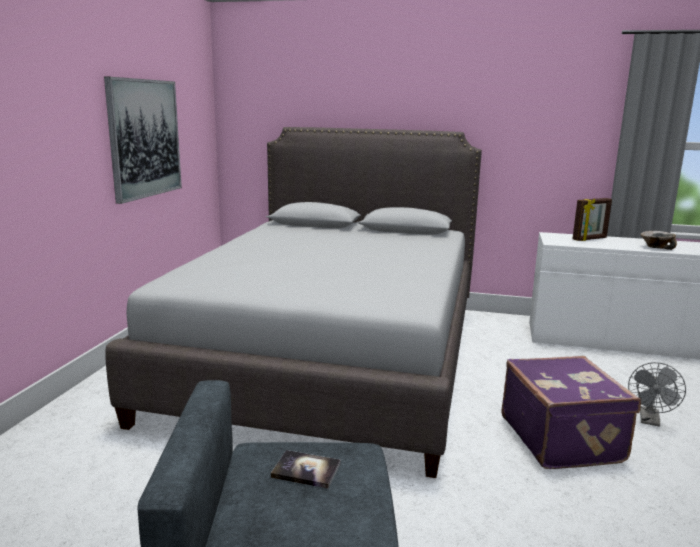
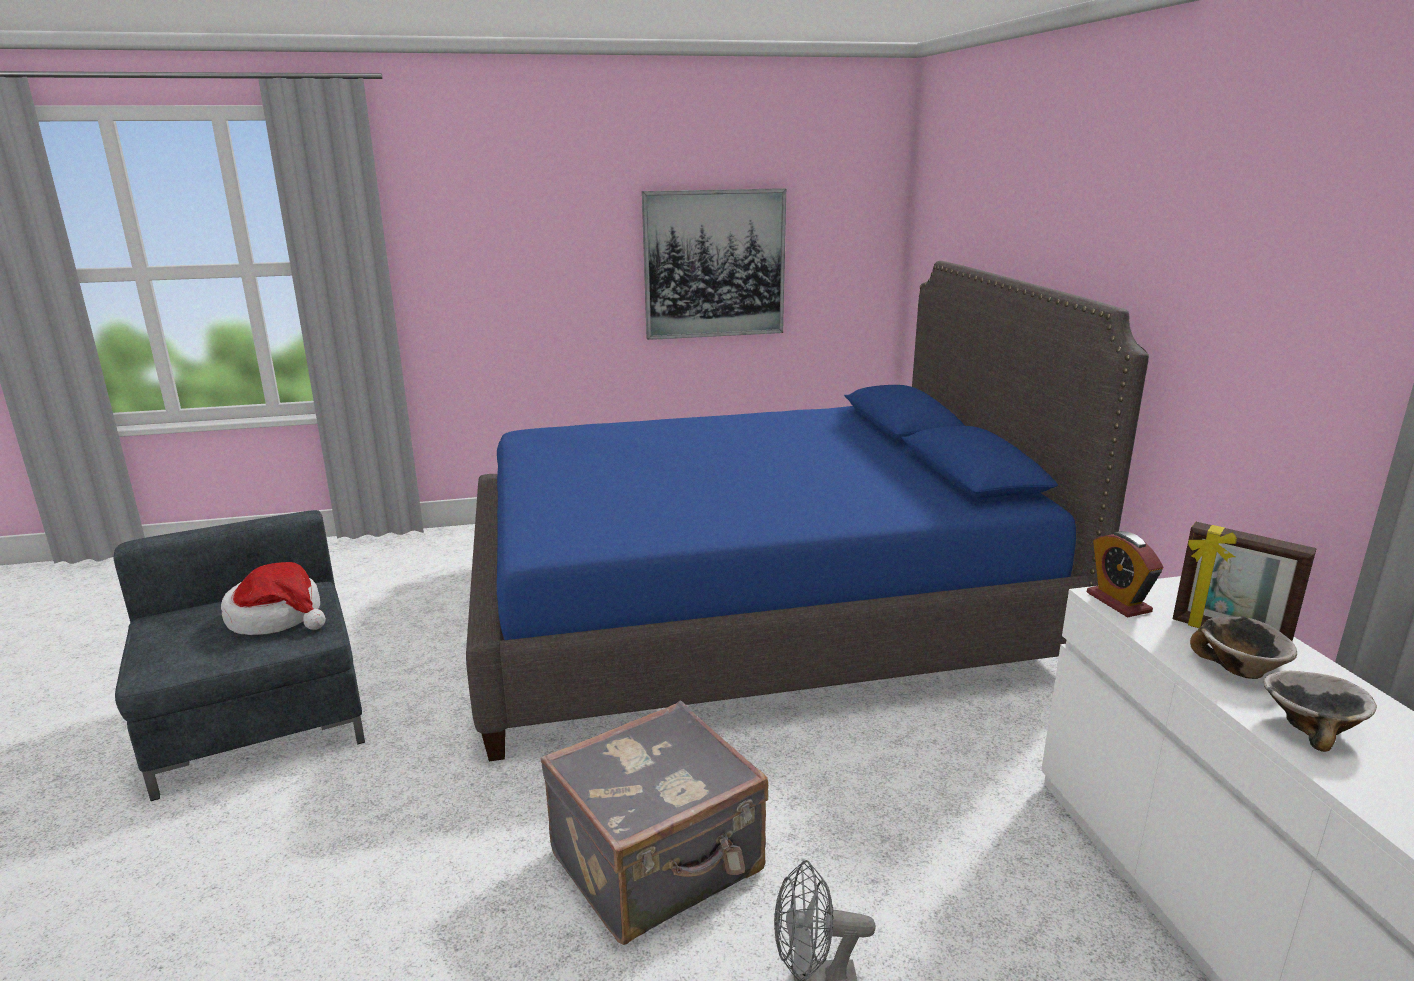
camera: 65 degrees right, 5 degrees up
(306, 470) = (277, 617): book -> hat
(331, 357) = (753, 614): grey bed -> blue bed
(559, 242) = (1118, 602): none -> alarm clock
(562, 439) = (659, 865): purple suitcase -> grey suitcase
(616, 244) = (1241, 668): none -> bowl

